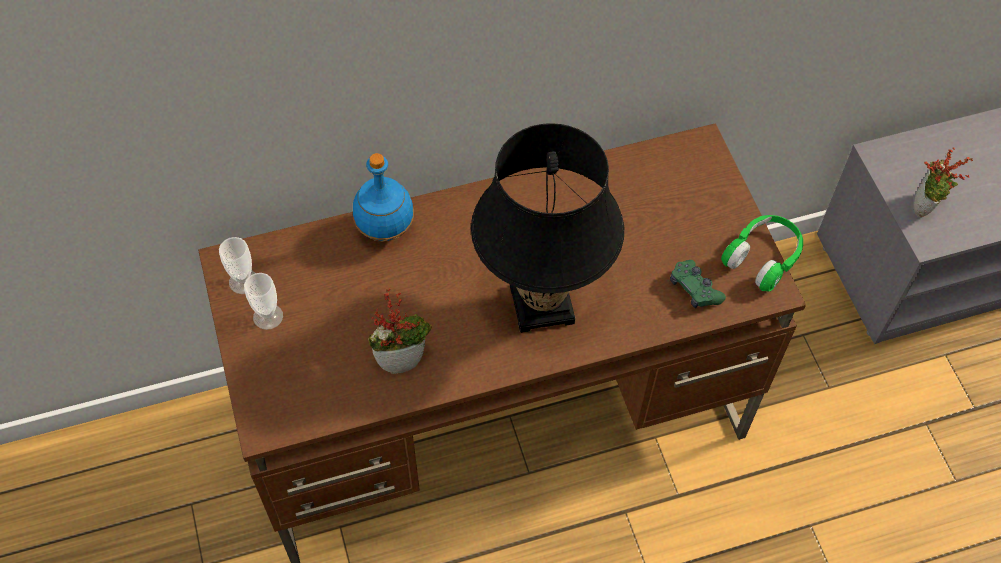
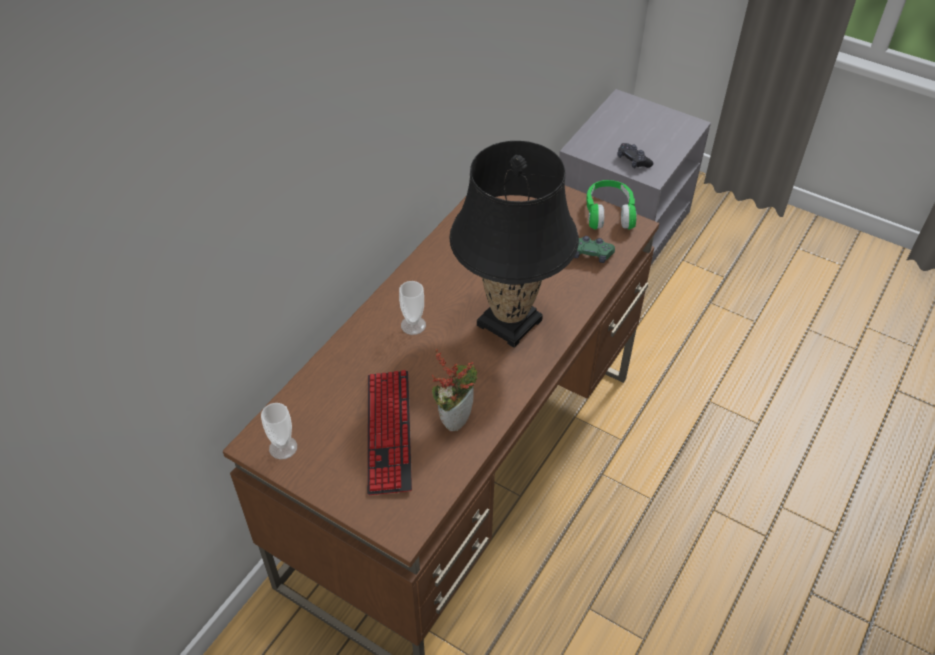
camera: 40 degrees left, 10 degrees down
(268, 316) = (327, 457): cup -> cup (413, 325)
(336, 331) = (389, 432): none -> keyboard
(386, 230) = (355, 347): blue bottle -> none
(925, 209) = (633, 161): potted plant -> black game controller

